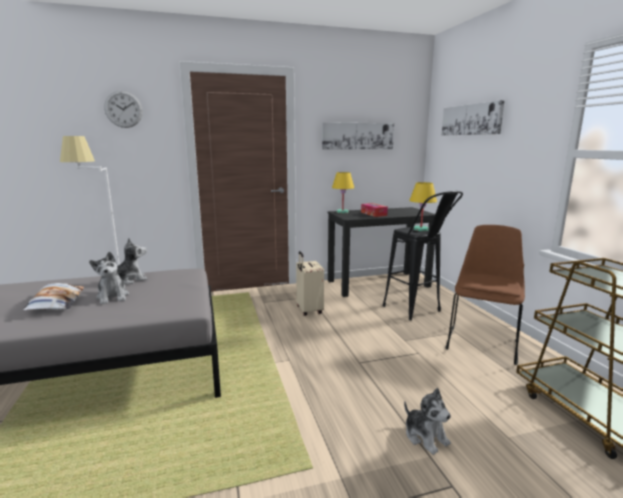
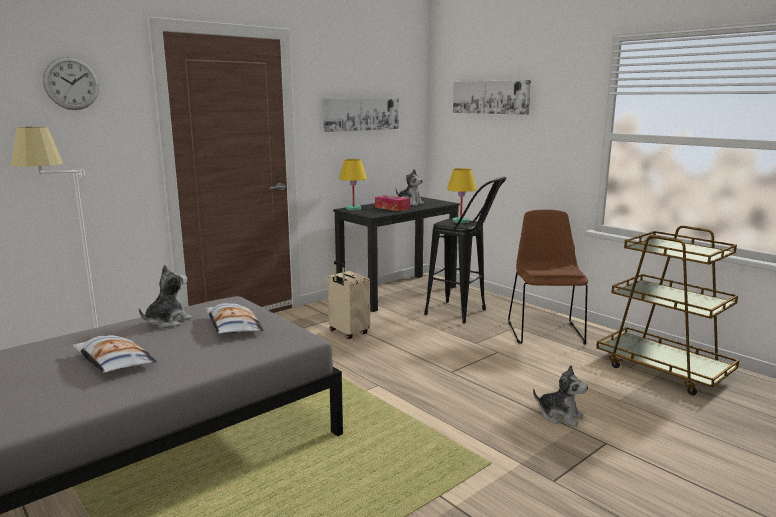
camera: 25 degrees left, 0 degrees up
(113, 297) = (180, 342): plush toy -> plush toy (410, 203)
(162, 290) = (233, 326): none -> pillow

